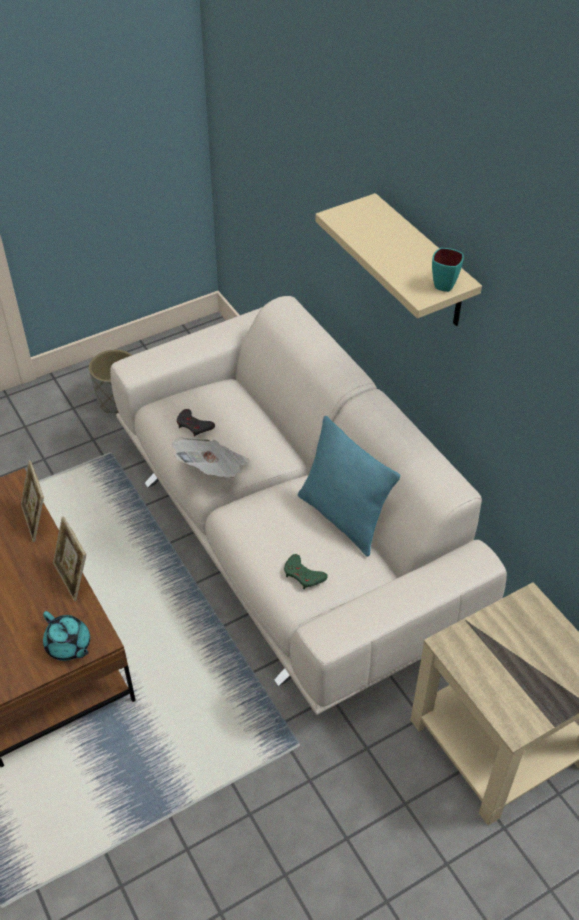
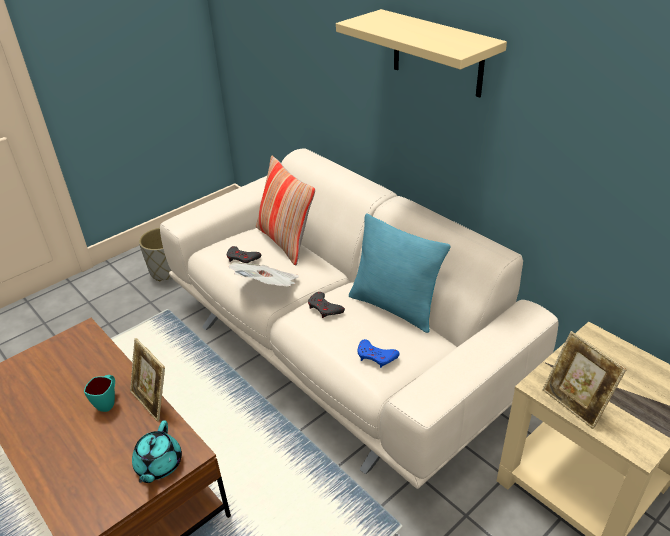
camera: 10 degrees left, 10 degrees down
(37, 520) = (109, 357): picture frame -> picture frame (575, 404)
(69, 646) = (158, 465): turquoise teapot -> turquoise teapot turned 60 degrees clockwise
(248, 409) = (286, 241): none -> pillow
(266, 507) = (324, 308): none -> grey game controller
(303, 575) = (376, 356): green game controller -> blue game controller
(445, 282) = (474, 43): turquoise mug -> turquoise mug (108, 402)

